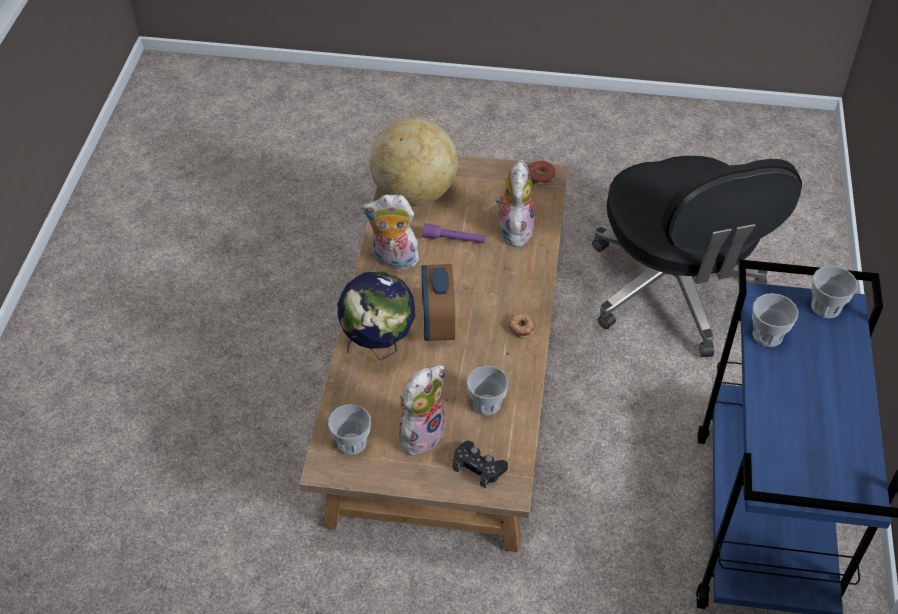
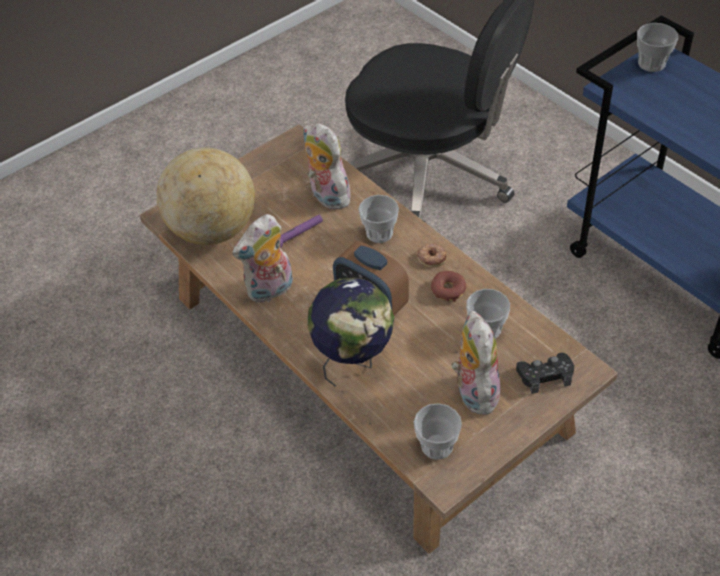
camera: 45 degrees left, 0 degrees up
(540, 176) = (291, 146): donut -> donut (448, 290)
(767, 335) = (648, 107): cup -> cup (379, 233)

